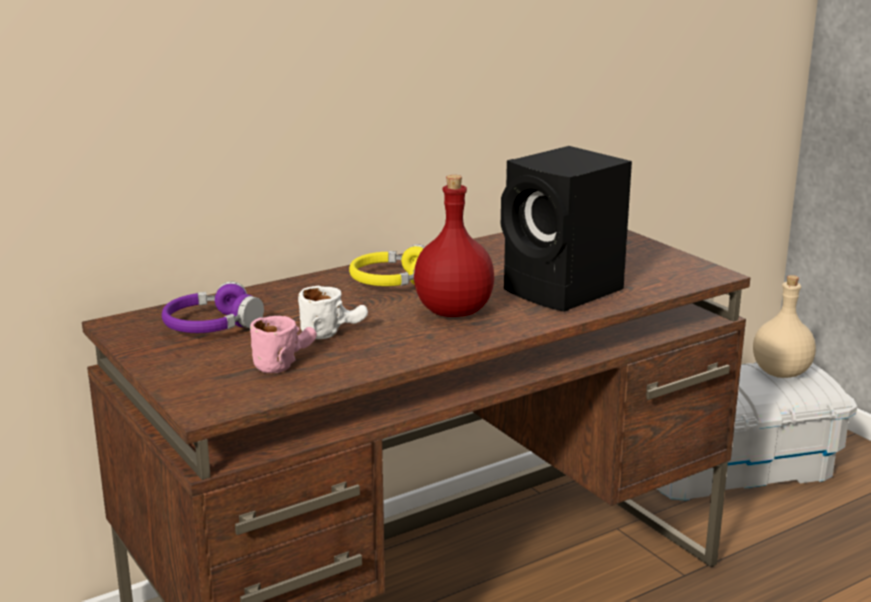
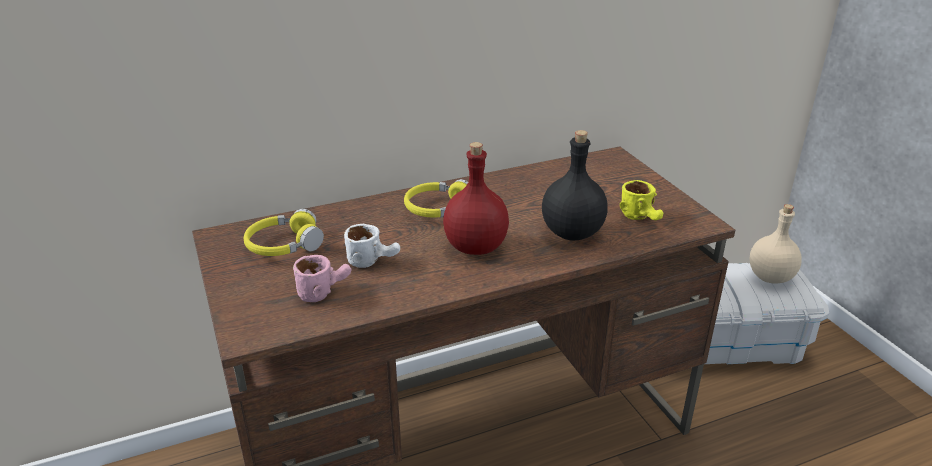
camera: 10 degrees right, 10 degrees up
(211, 326) = (284, 245): purple headphones -> yellow headphones
(565, 292) = (573, 233): black speaker -> black bottle
(641, 274) = (642, 218): none -> yellow mug

